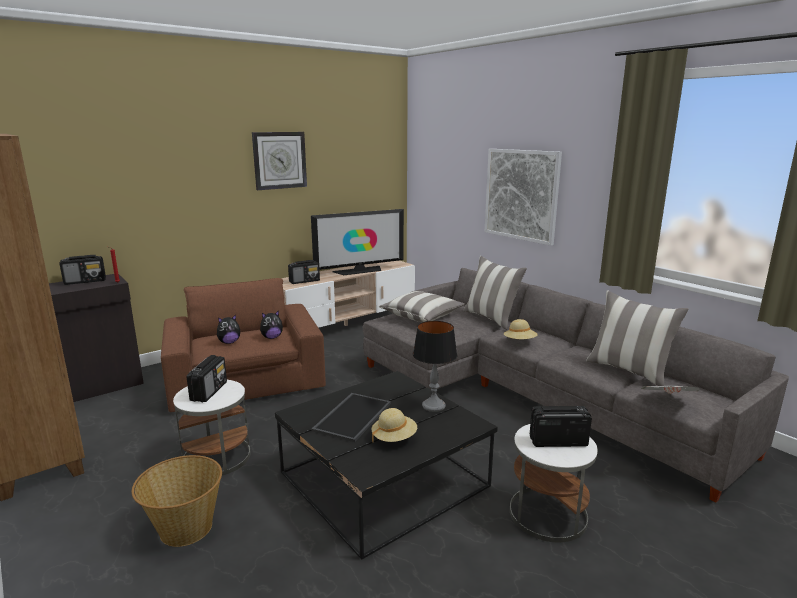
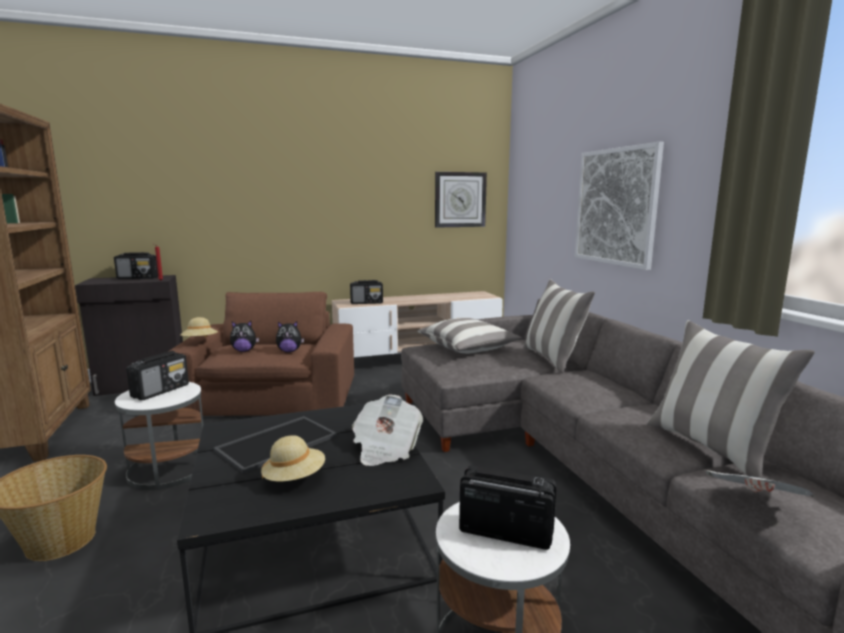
camera: 20 degrees right, 5 degrees down
(279, 160) = (352, 173): wall clock -> wall clock (460, 199)
(359, 271) = (434, 299): television -> none
(433, 406) = (385, 448): table lamp -> newspaper
(520, 341) = (567, 388): beige hat -> beige hat (200, 341)

